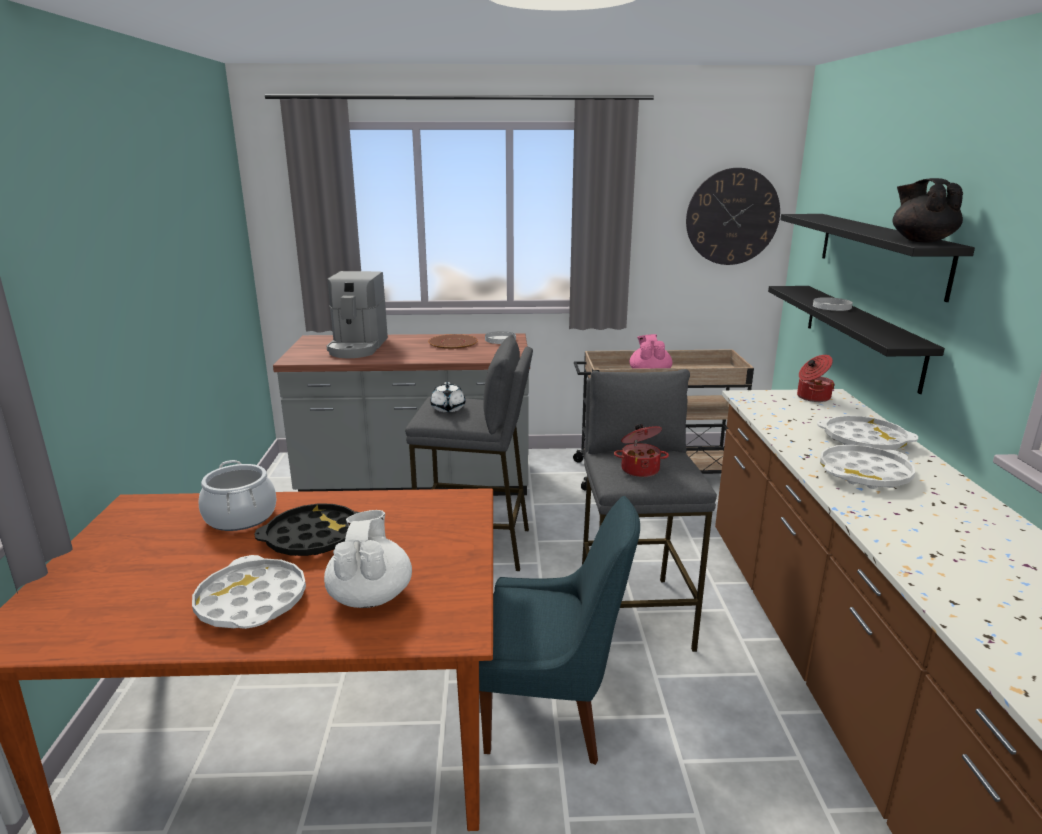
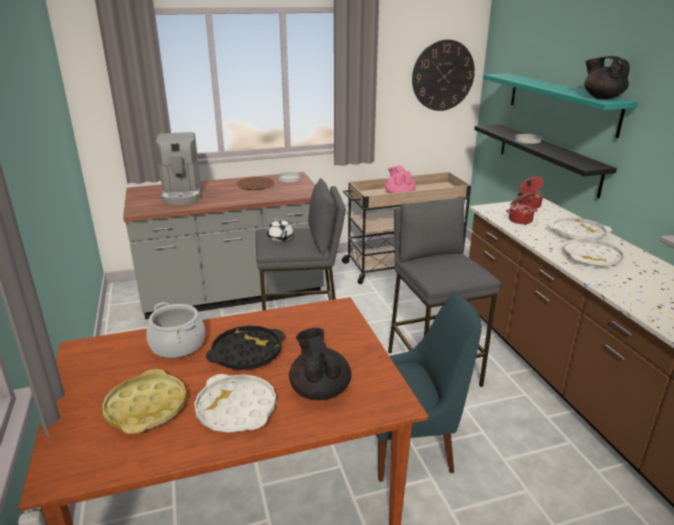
camera: 15 degrees left, 5 degrees up
(152, 582) = (146, 407): none -> yellow tray
(370, 596) = (320, 389): white teapot -> black teapot
(640, 469) = (445, 270): cooking pot -> cooking pot (520, 220)
(880, 252) = (561, 102): black shelf -> turquoise shelf

